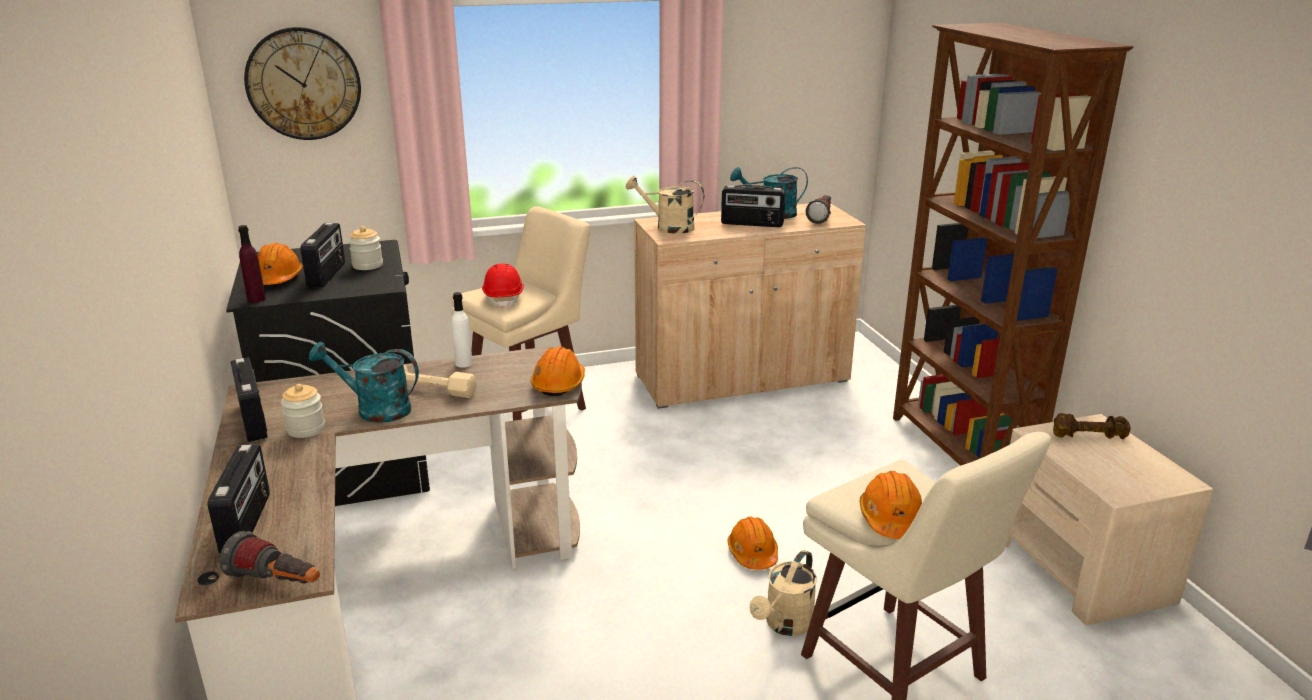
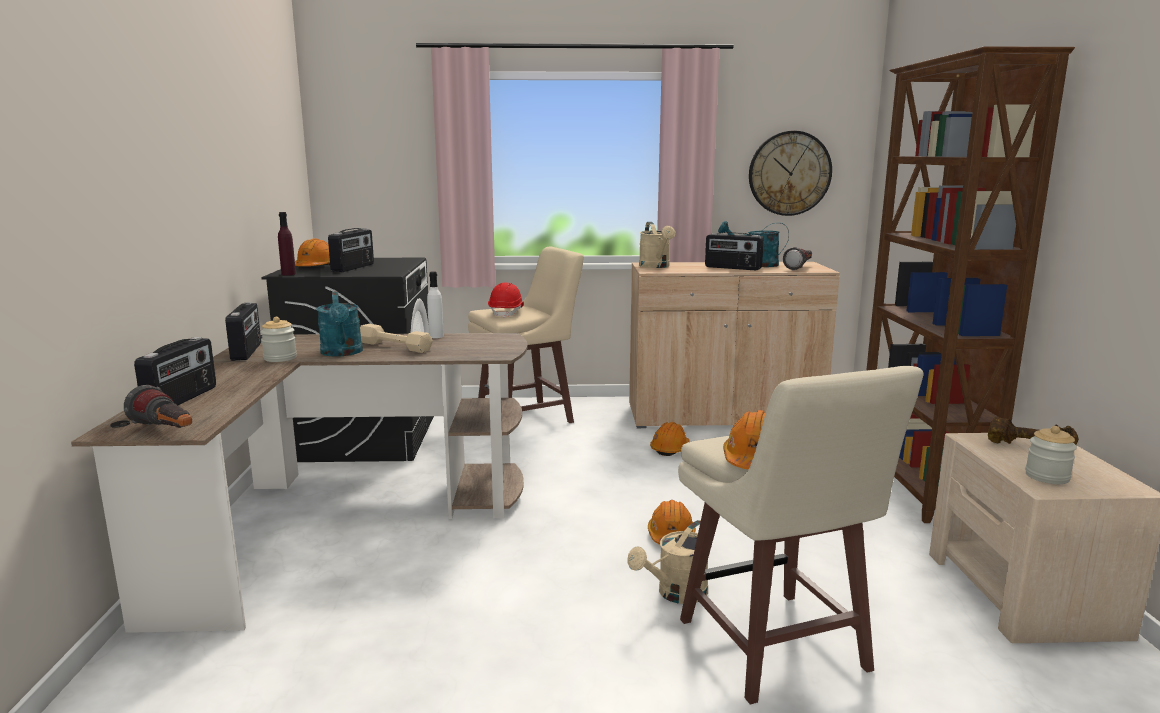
camera: 15 degrees right, 10 degrees down
(303, 84) = (374, 136): wall clock -> wall clock (789, 173)
(367, 265) = (388, 265): jar -> jar (1047, 477)
(374, 409) = (342, 353): turquoise watering can -> turquoise watering can turned 135 degrees counterclockwise
(559, 384) = (503, 351): orange hard hat -> orange hard hat (670, 449)
(668, 227) = (656, 266): beige watering can -> beige watering can turned 135 degrees counterclockwise

